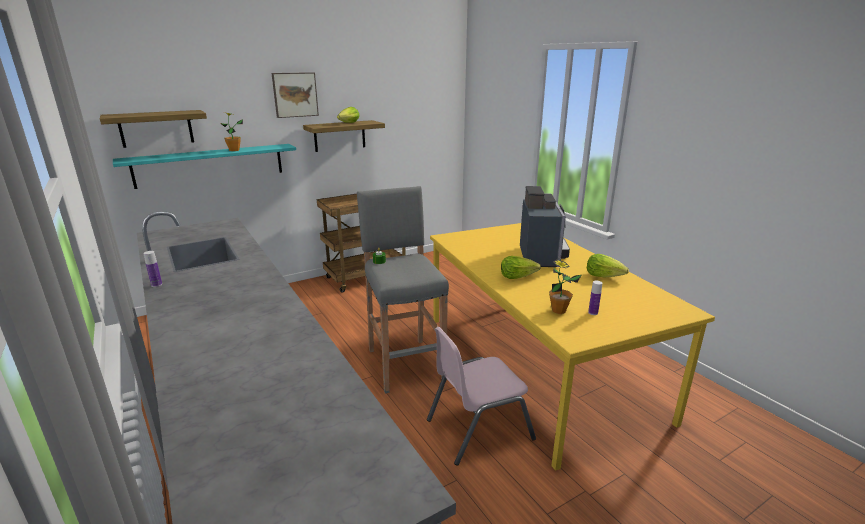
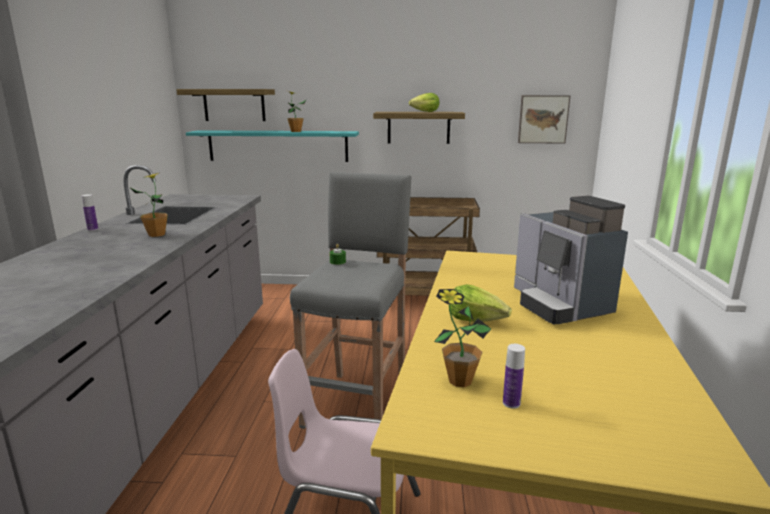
camera: 35 degrees right, 5 degrees down
(237, 274) = (156, 234): none -> potted plant
(295, 94) = (370, 77): picture -> picture (542, 119)
(542, 256) = (559, 305): coffee machine -> coffee machine turned 120 degrees clockwise
(604, 276) = (624, 358): lettuce -> none

